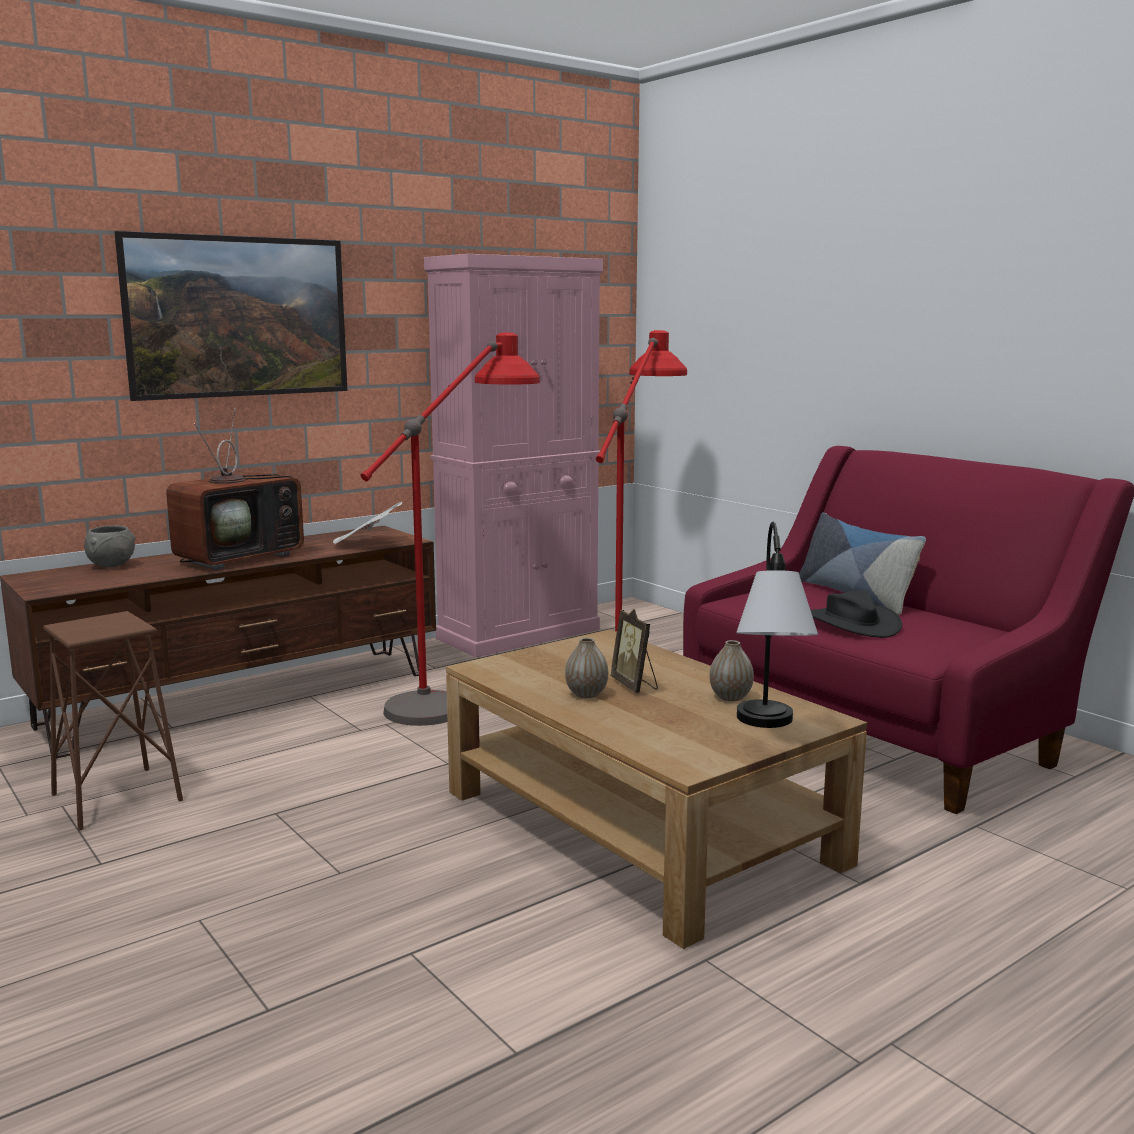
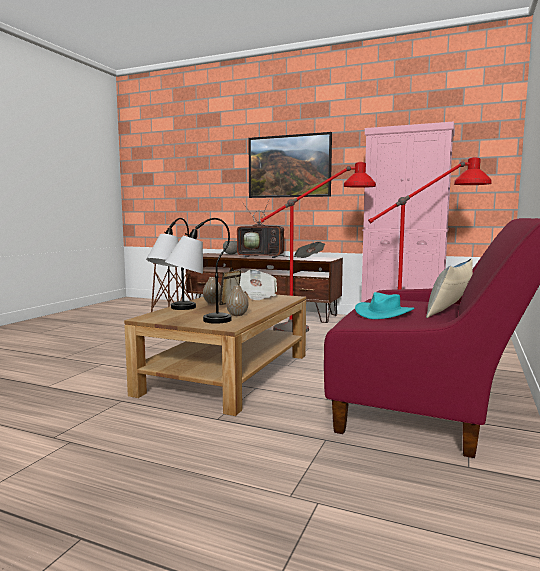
camera: 60 degrees right, 5 degrees down
(563, 655) = (257, 296): none -> newspaper
(631, 735) = (172, 310): none -> table lamp
(851, 623) = (383, 313): black hat -> turquoise hat

